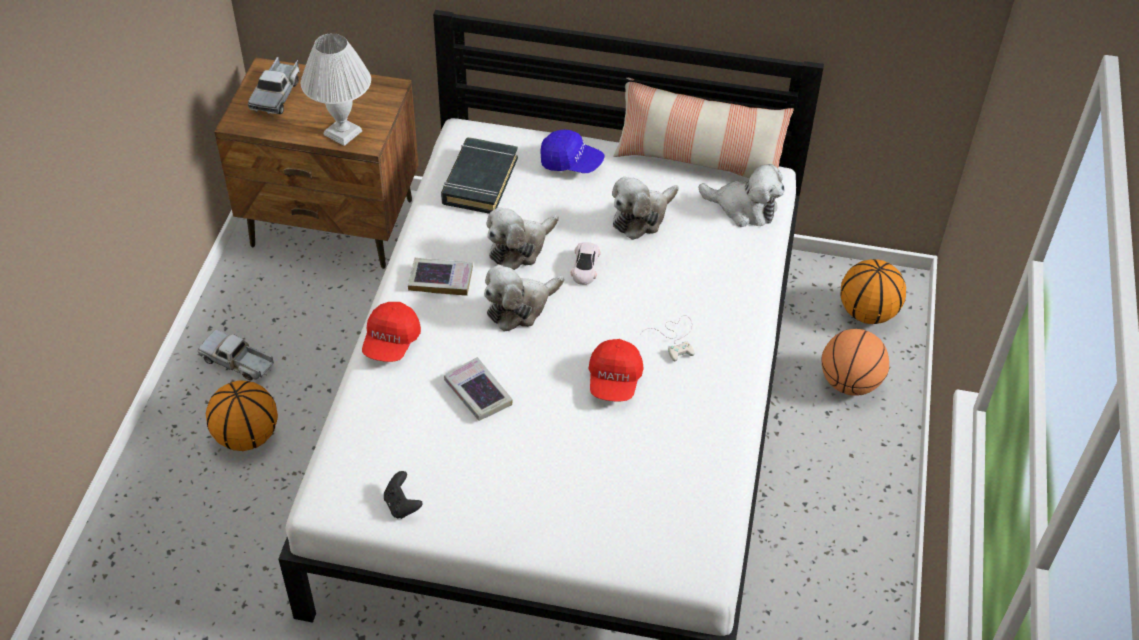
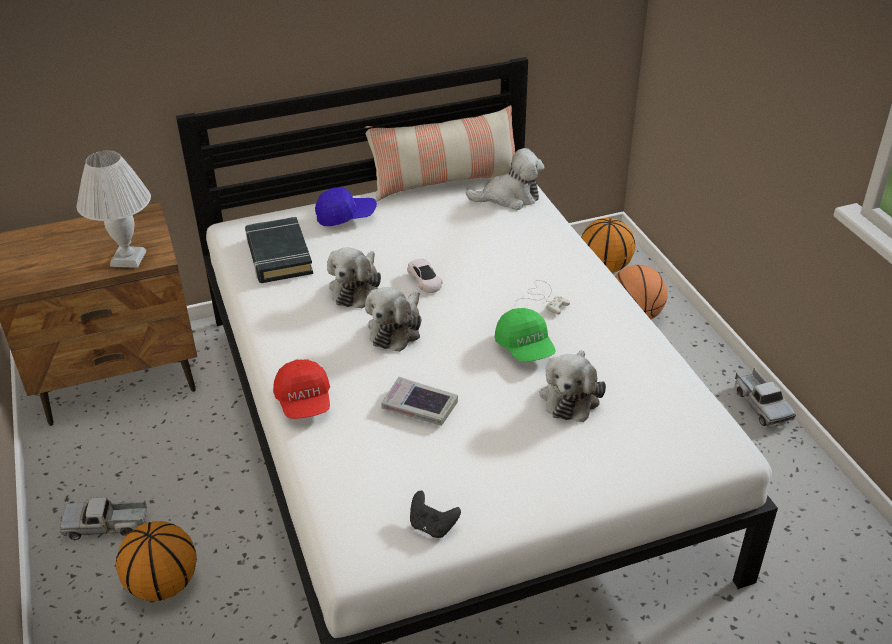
camera: 30 degrees left, 10 degrees down
(277, 94) = (37, 253): toy truck -> toy truck (761, 404)
(441, 280) = (308, 337): book -> none
(614, 380) = (525, 347): red cap -> green cap
(642, 217) = (437, 231): plush toy -> plush toy (571, 396)

